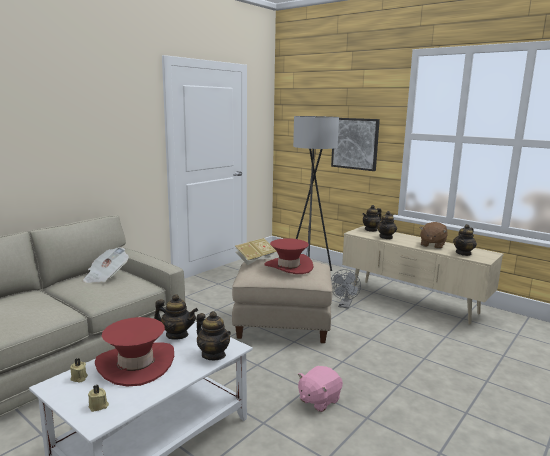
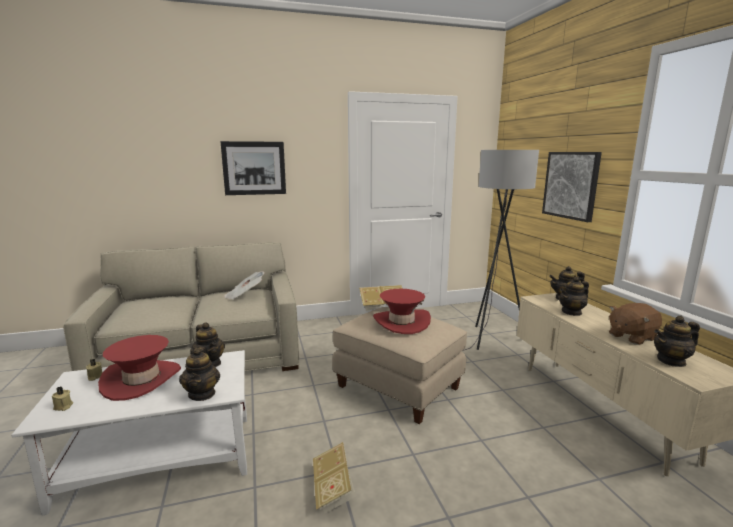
camera: 35 degrees right, 0 degrees up
(77, 135) = (254, 168): none -> picture
(318, 400) = (333, 489): pink plush toy -> book
(344, 306) = (495, 387): grey fan -> none

